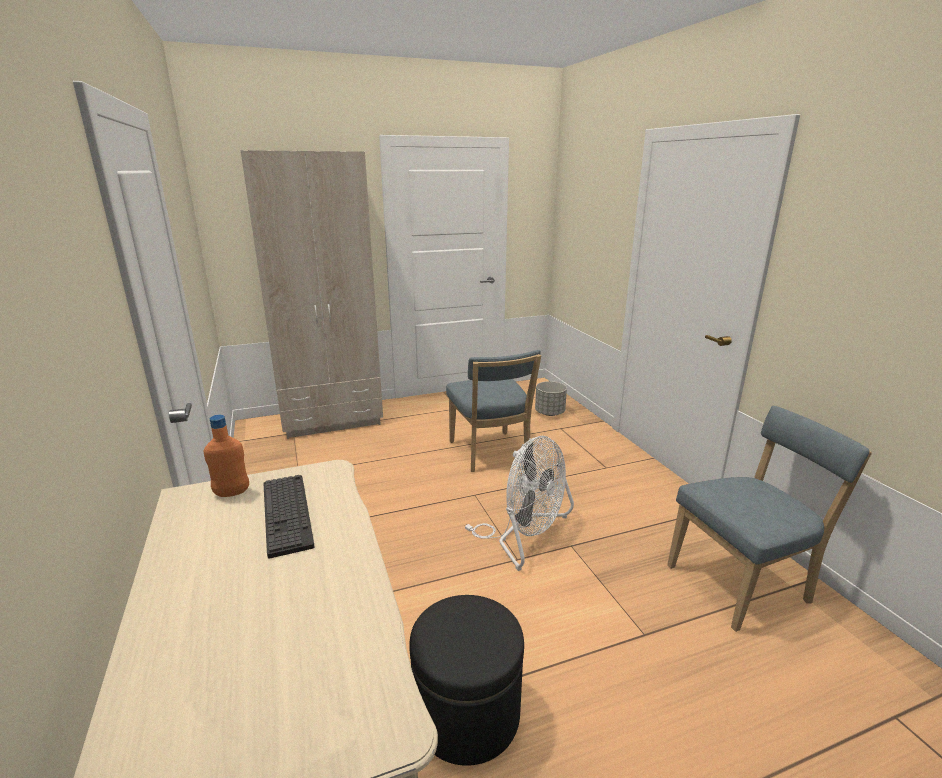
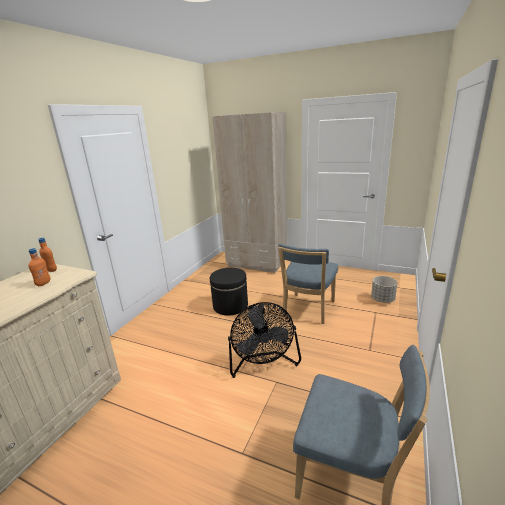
camera: 45 degrees right, 0 degrees up
(287, 514) = (43, 284): keyboard -> orange bottle
(467, 713) = (129, 421): black ottoman -> black ottoman (230, 306)
(523, 536) = (260, 362): white fan -> black fan

